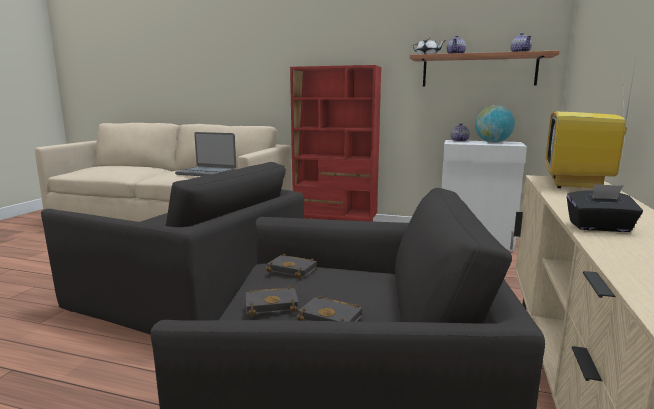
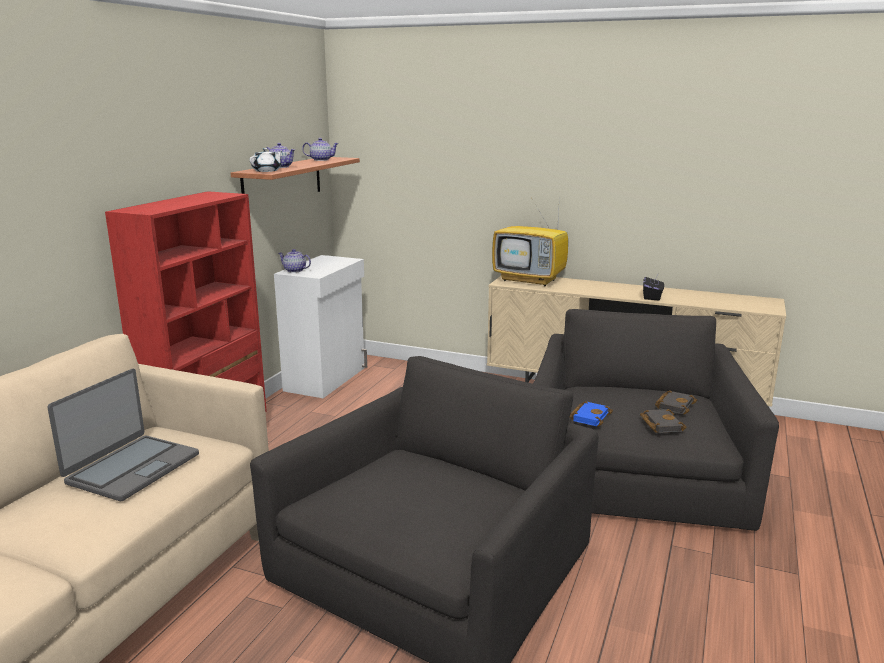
camera: 85 degrees left, 5 degrees up
(293, 269) = (589, 416): black book -> blue book
(493, 142) = (324, 263): globe -> none

